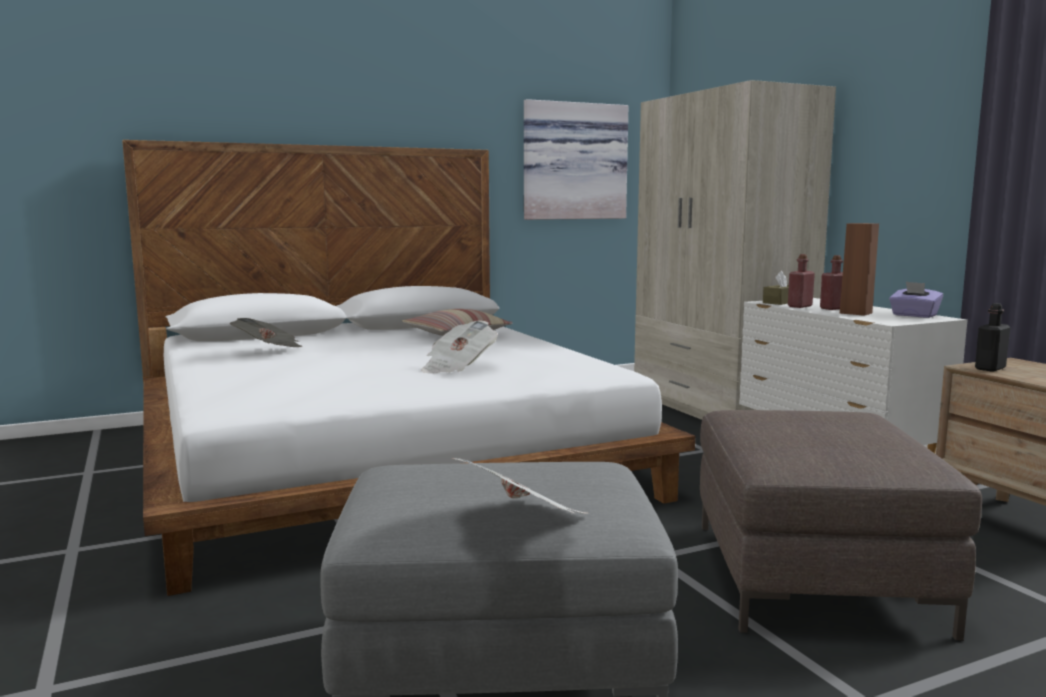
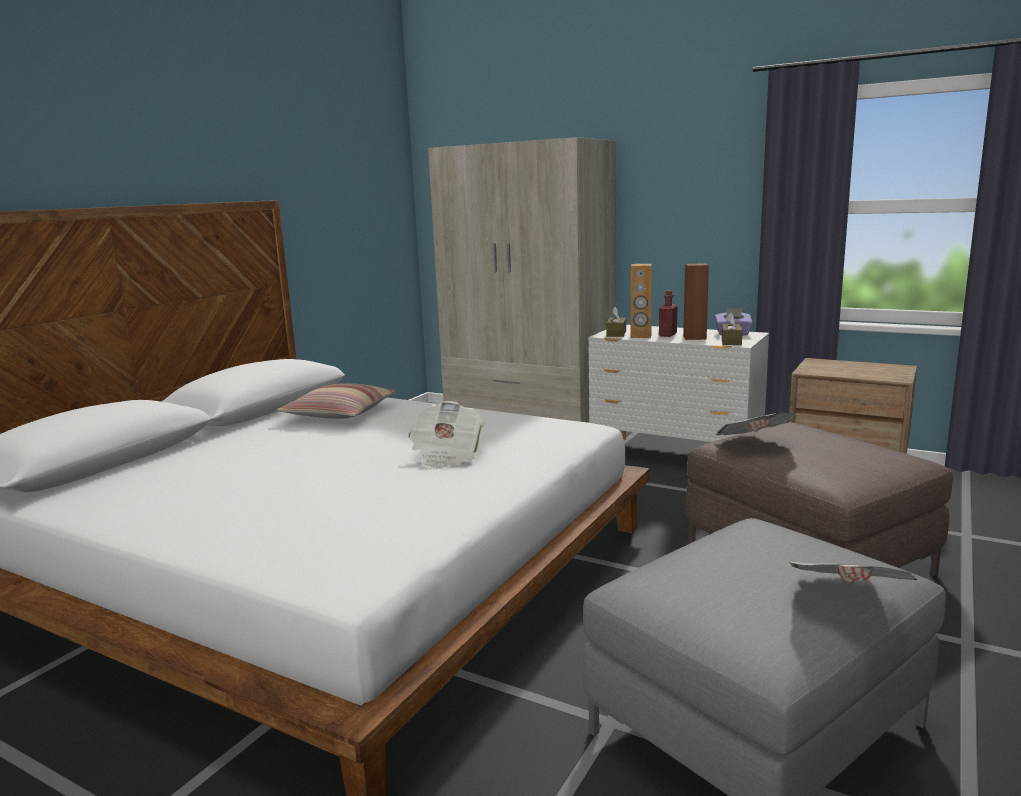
camera: 35 degrees left, 5 degrees up
(270, 352) = (189, 484): newspaper -> newspaper (752, 444)
(573, 161) = (345, 206): picture -> none
(800, 306) = (641, 336): red bottle -> brown speaker
(887, 319) = (731, 341): none -> brown tissue box
(990, 368) = (820, 371): black bottle -> none

